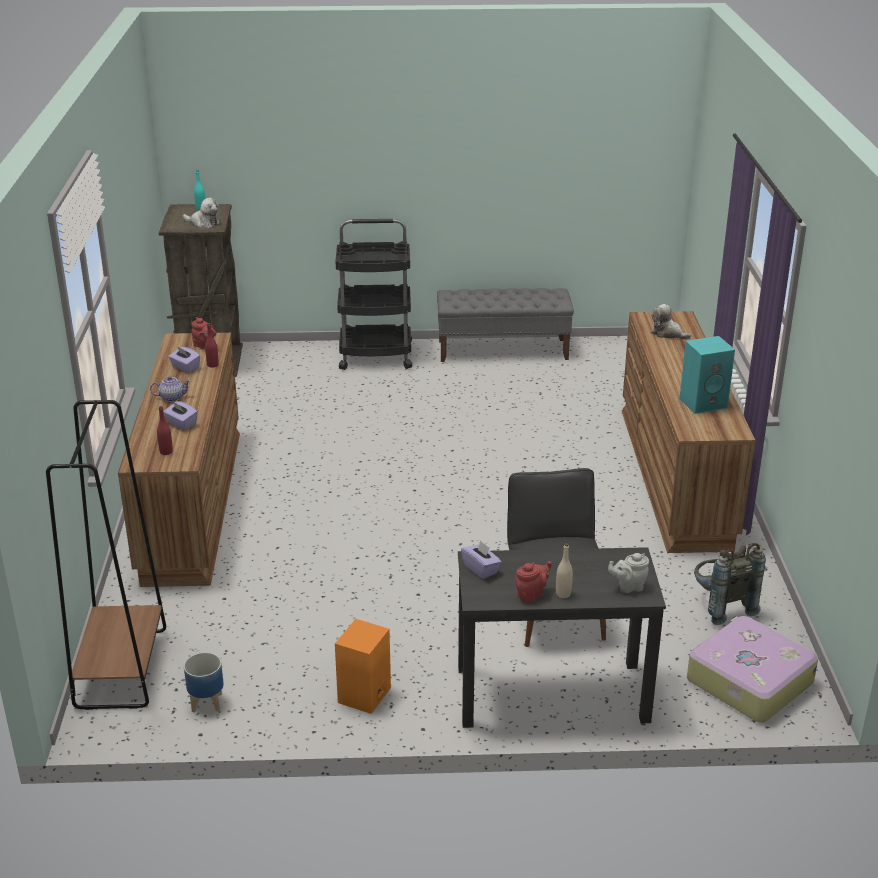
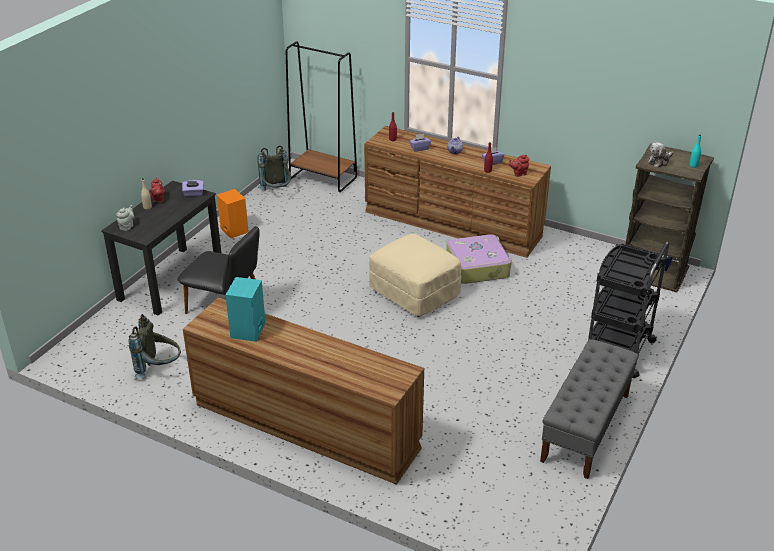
camera: 120 degrees right, 5 degrees up
(206, 702) = (277, 192): planter -> grey backpack
(382, 484) = (415, 292): none -> beige ottoman
(668, 334) = (365, 368): plush toy -> none
(747, 681) = (99, 346): suitcase -> suitcase (478, 266)

